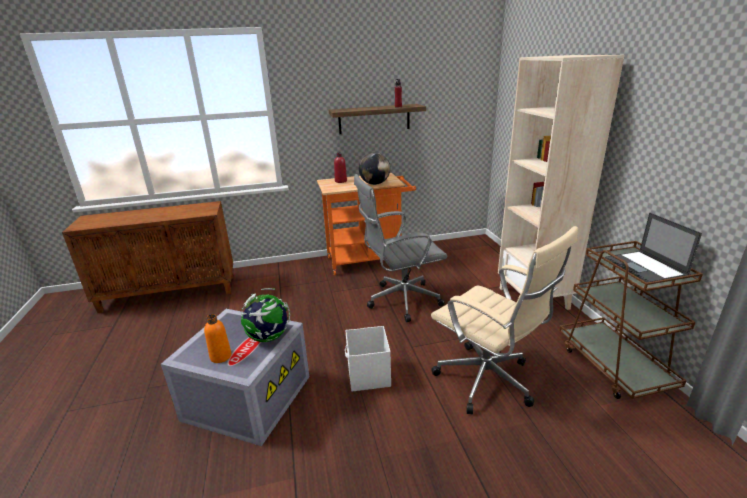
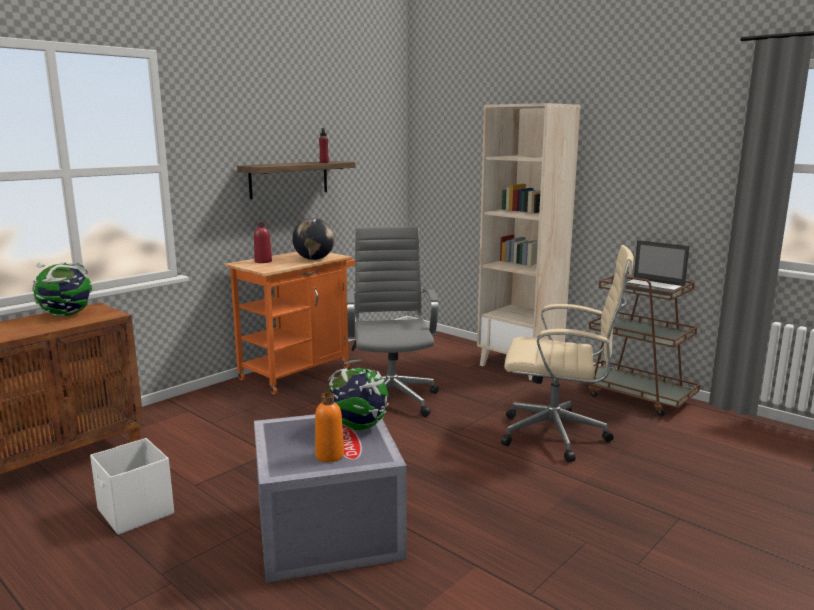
camera: 35 degrees left, 10 degrees down
(191, 208) = (67, 315): none -> globe
(368, 375) = (442, 467): white storage box -> white storage box (135, 512)
(400, 301) = (391, 398): grey office chair -> grey office chair turned 135 degrees clockwise

